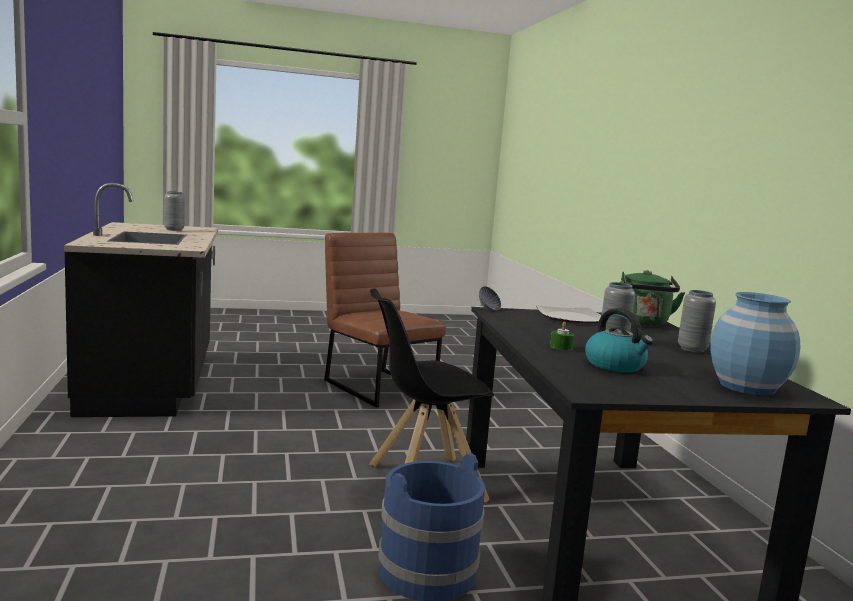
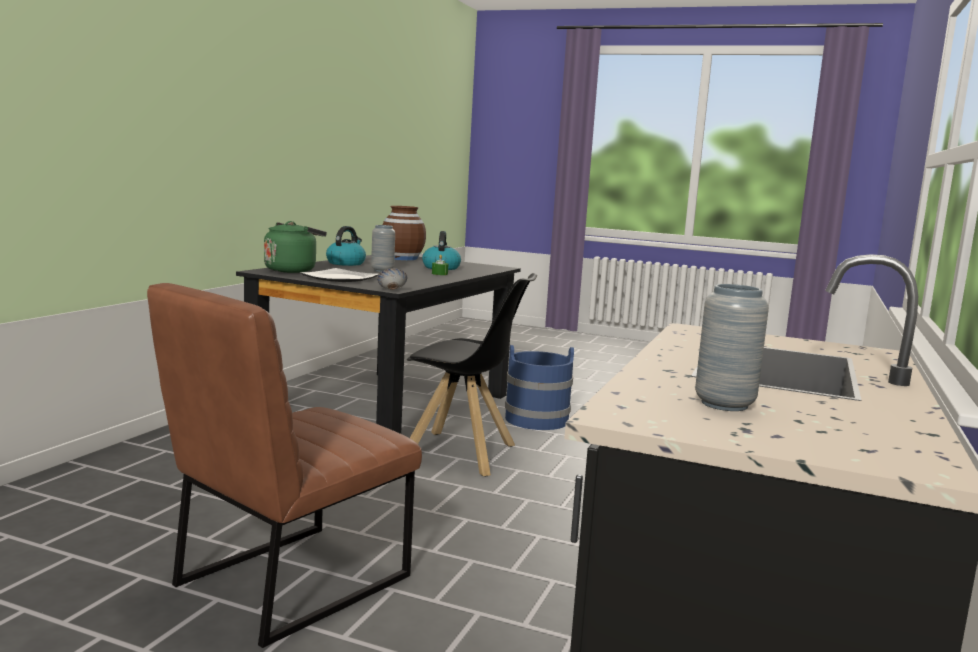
camera: 145 degrees left, 0 degrees up
(378, 386) = (287, 582): brown chair -> brown chair turned 45 degrees clockwise
(692, 349) = (346, 263): grey vase -> kettle
(747, 386) = (402, 258): blue vase -> brown vase

